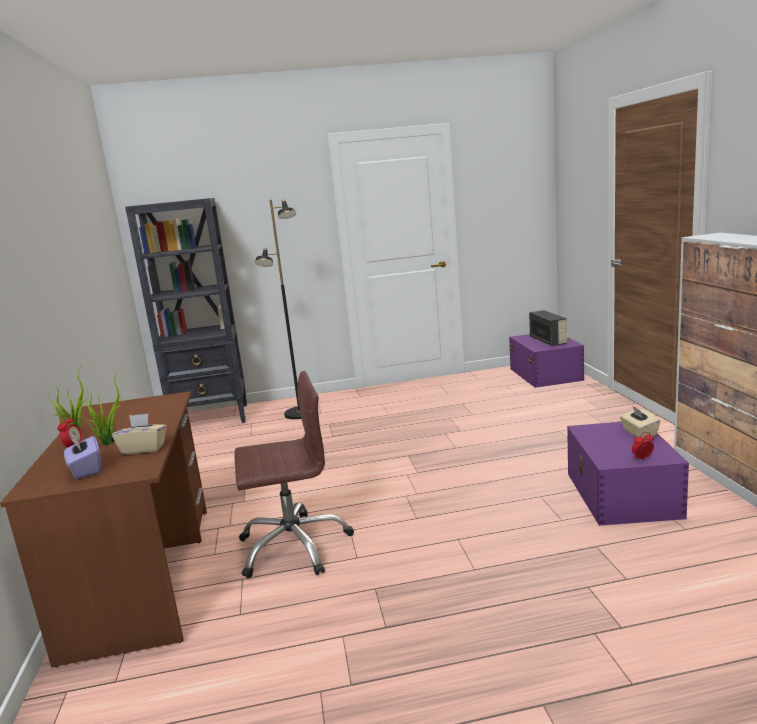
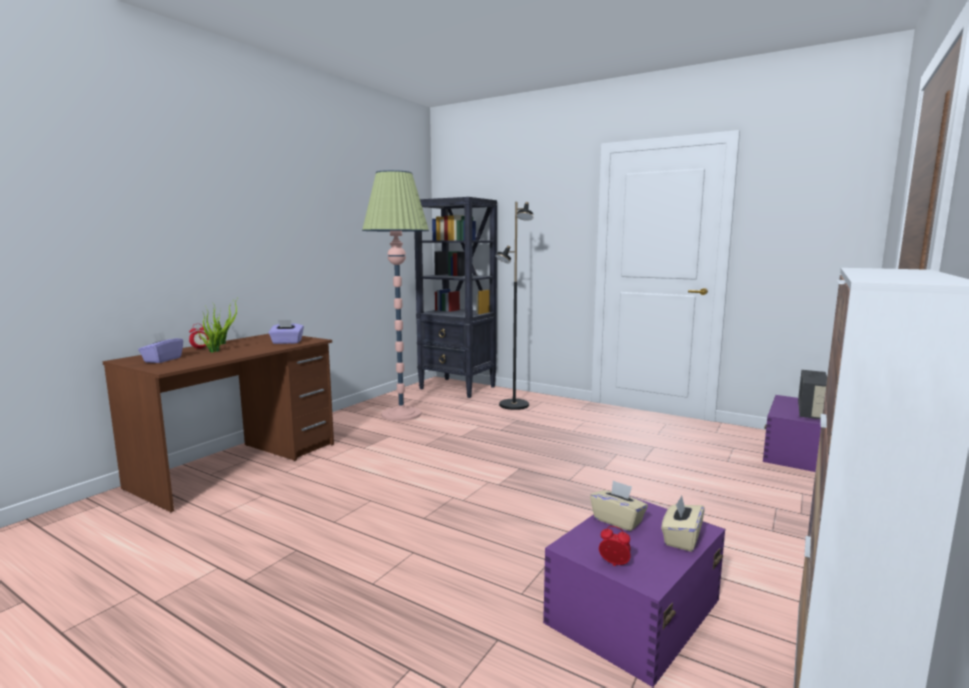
camera: 40 degrees right, 5 degrees down
(144, 448) = (209, 359): beige tissue box -> beige tissue box (618, 520)
(153, 408) = (287, 342): none -> purple tissue box
(210, 461) = (401, 414): none -> floor lamp
(293, 546) = (324, 491): brown office chair -> none

